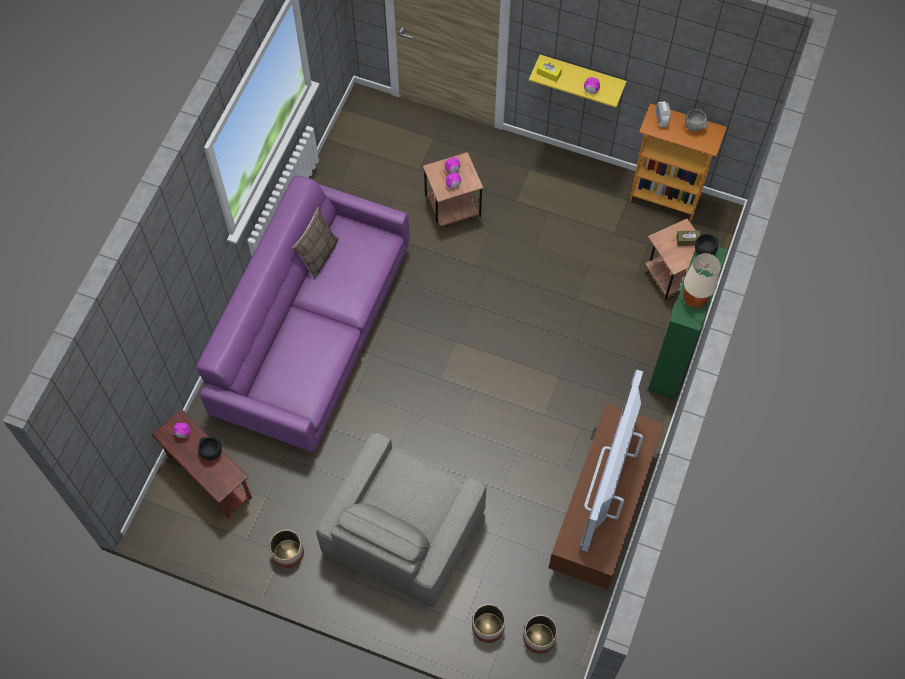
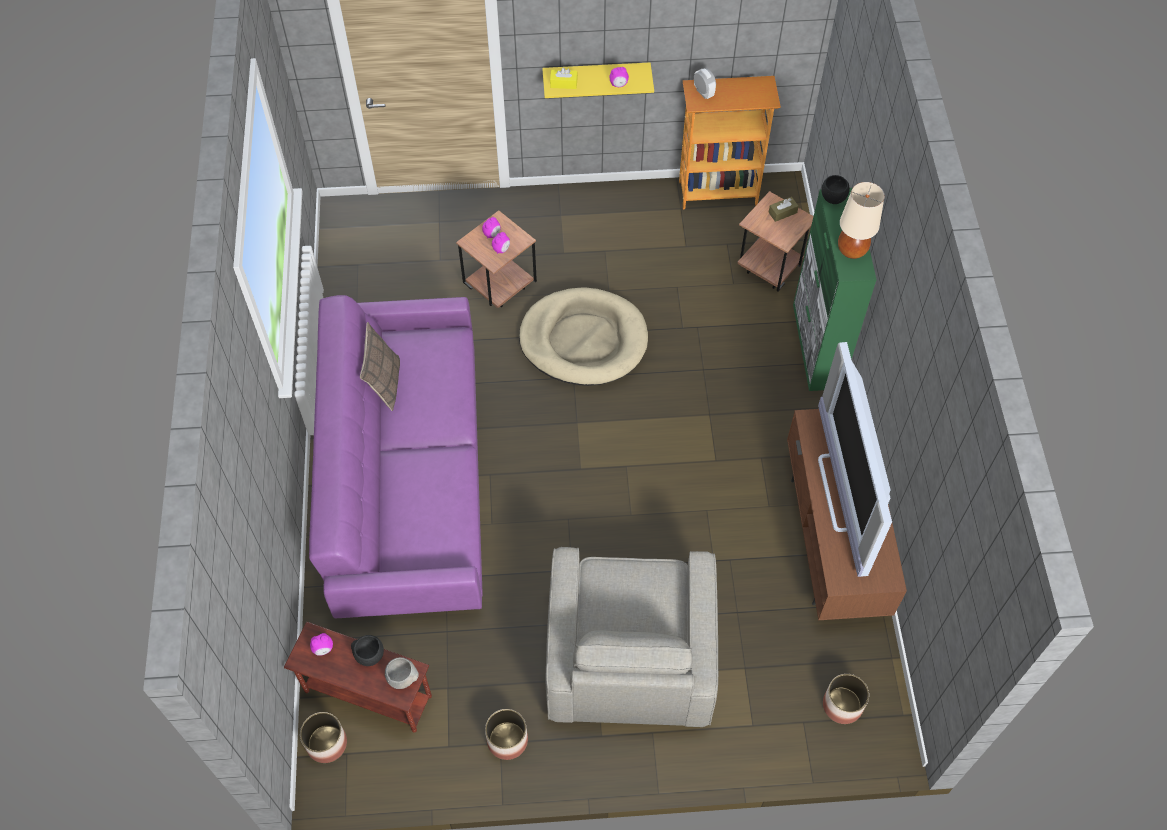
camera: 25 degrees left, 5 degrees down
(487, 627) = (780, 720): planter -> planter (326, 744)
(495, 278) = (583, 340): none -> beige dog bed
(694, 127) = (741, 87): grey bowl -> grey bowl (402, 679)

